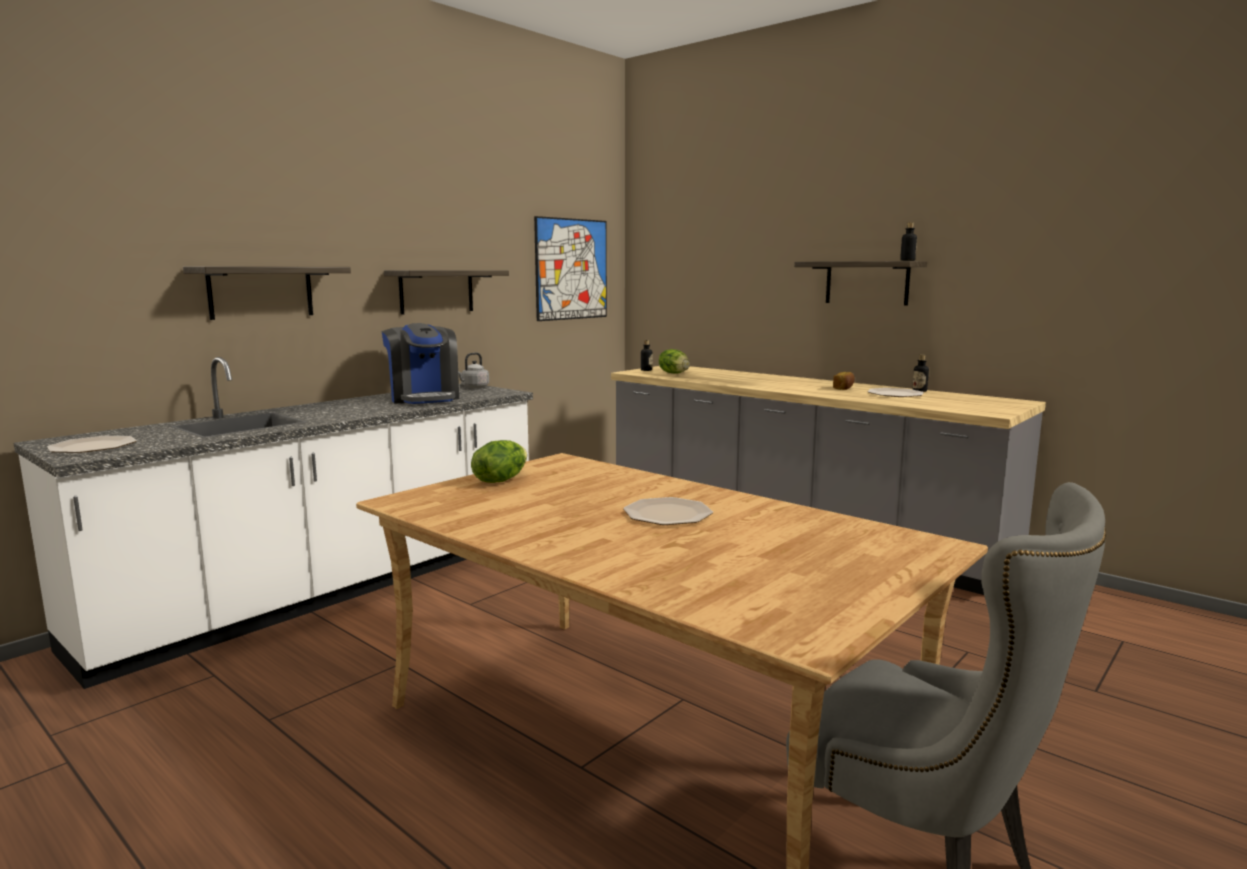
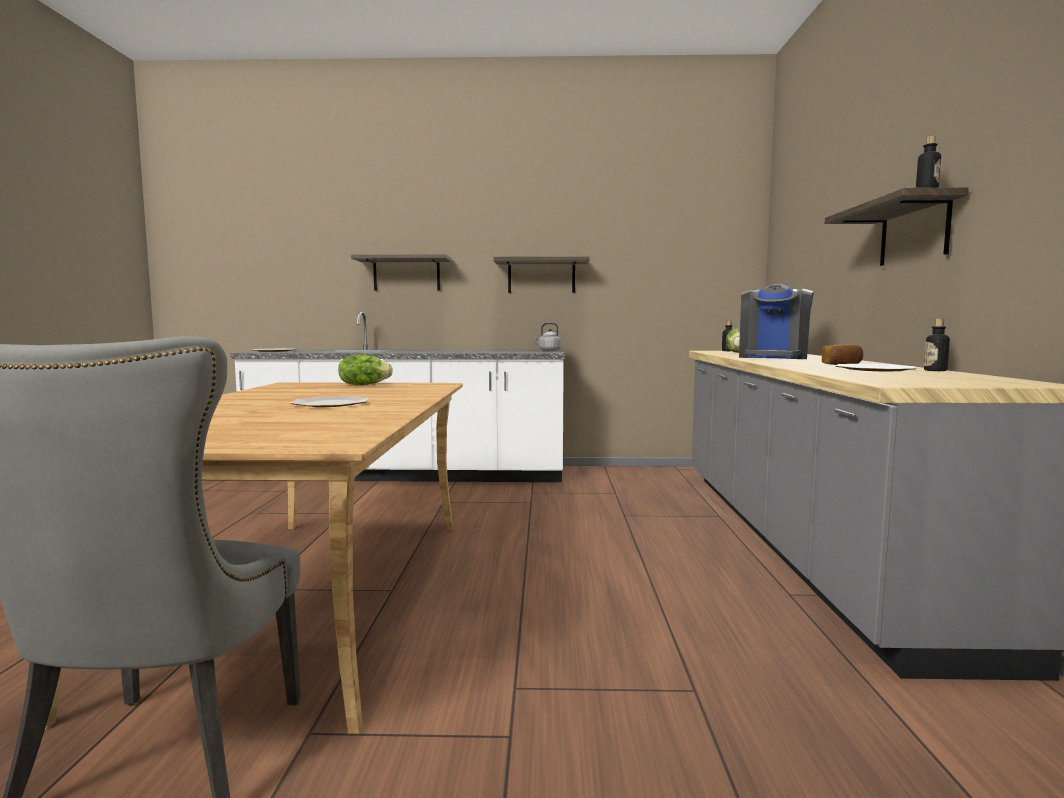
camera: 50 degrees right, 5 degrees down
(424, 398) = (488, 351): coffee machine -> coffee machine (773, 357)
(571, 269) = (690, 259): picture -> none

